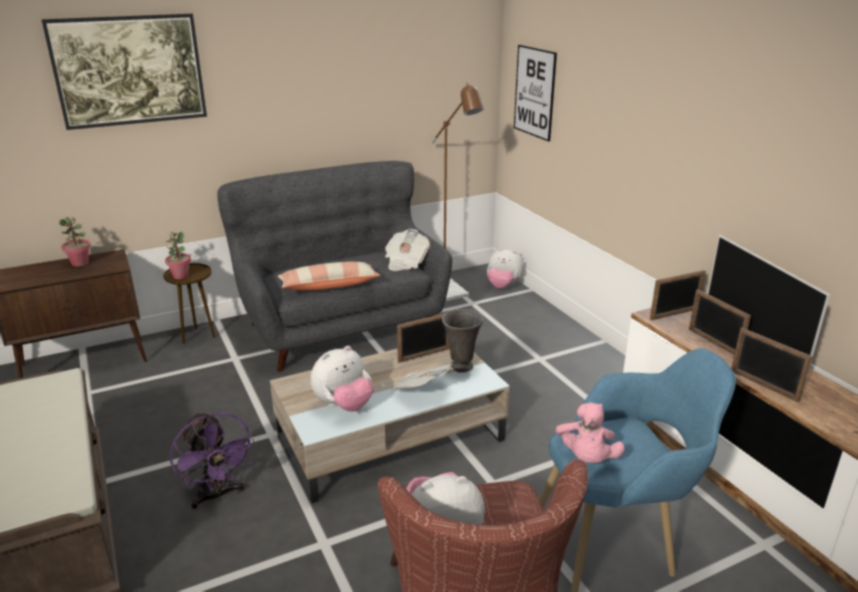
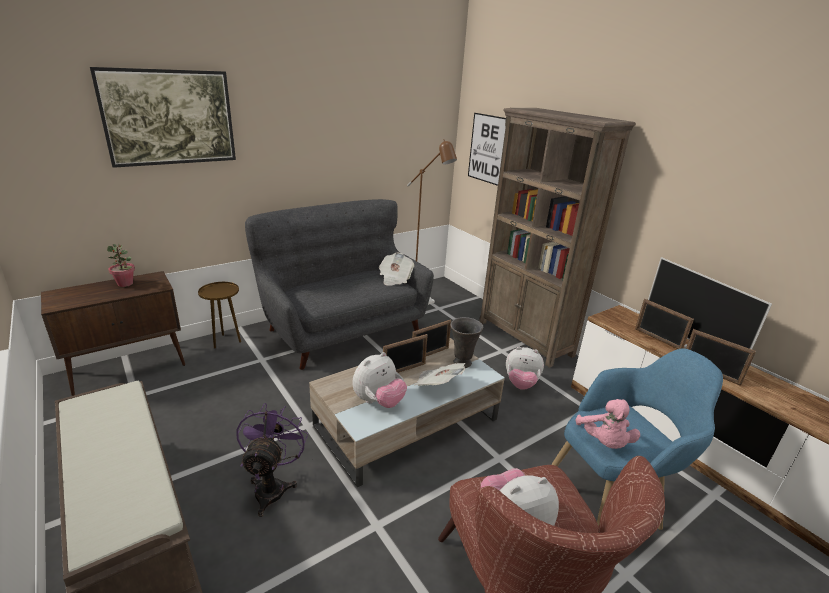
camera: 10 degrees left, 0 degrees up
(180, 276) = (213, 292): potted plant -> none
(217, 495) = (272, 486): purple fan -> purple fan turned 135 degrees counterclockwise
(329, 286) = (340, 299): pillow -> none
(503, 286) = (457, 294): plush toy -> plush toy (521, 384)
(577, 344) = (525, 338): none -> brown bookcase
(674, 314) = (619, 317): picture frame -> picture frame (404, 370)

